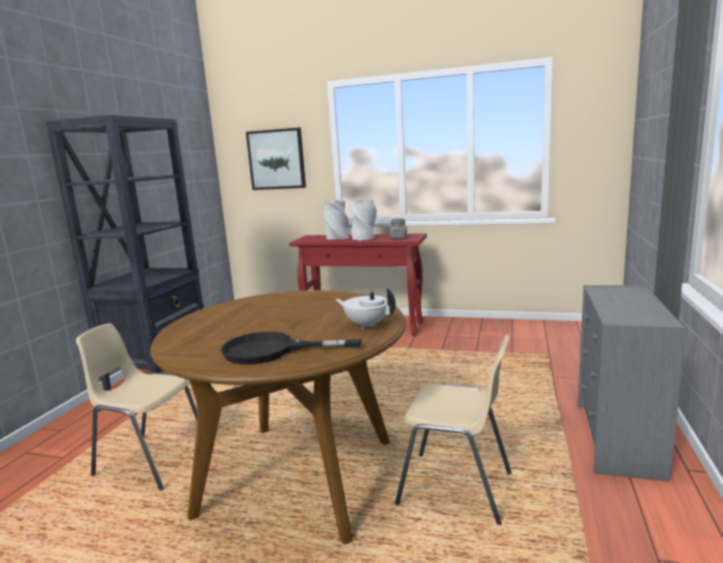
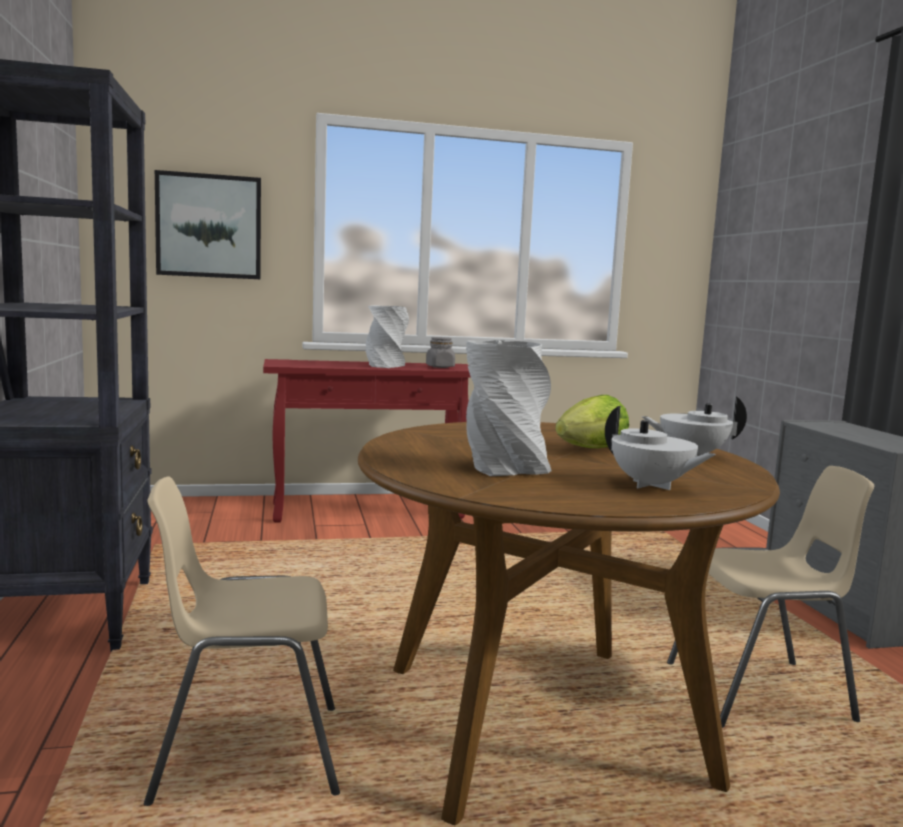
camera: 30 degrees left, 5 degrees down
(272, 351) = (651, 485): black frying pan -> white teapot
(313, 318) = (591, 449): none -> lettuce
(337, 238) = (335, 364): grey vase -> grey vase (504, 468)

